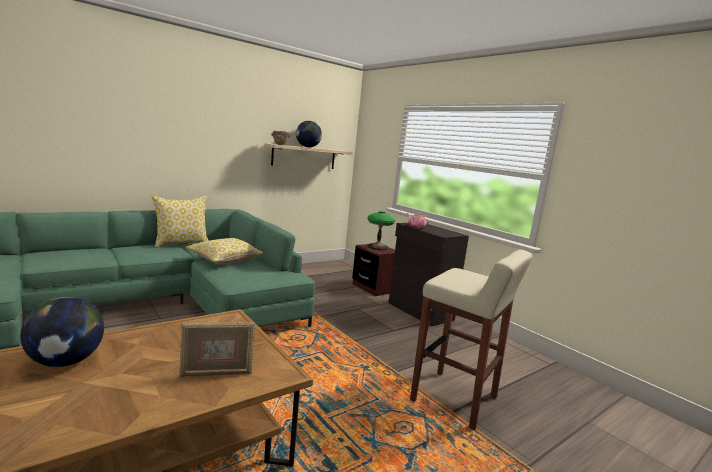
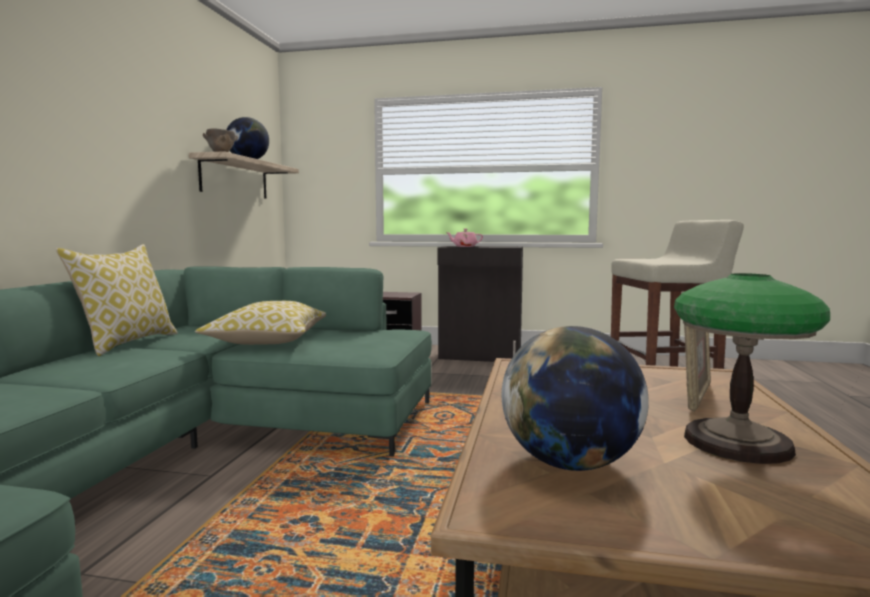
camera: 40 degrees left, 5 degrees down
(377, 247) = (388, 293): table lamp -> table lamp (736, 442)

